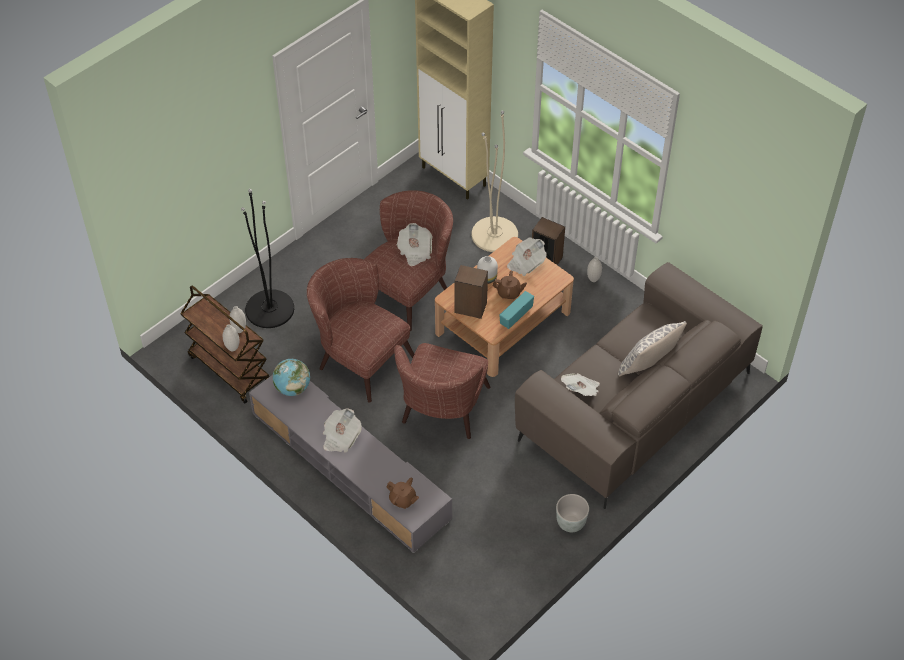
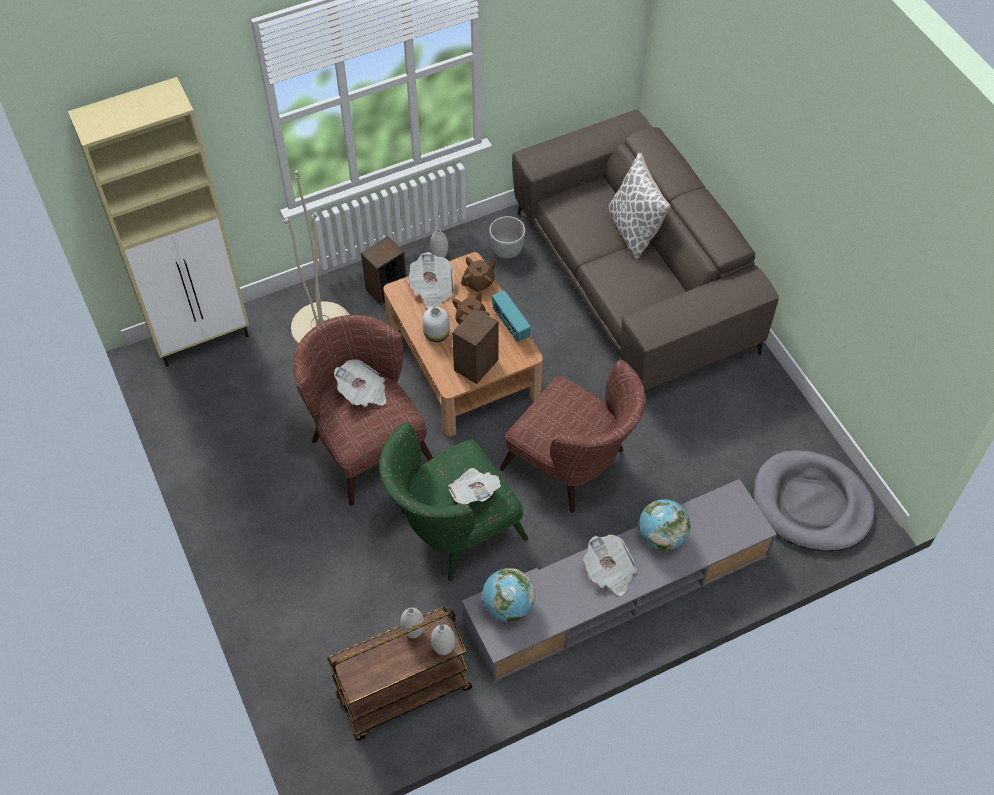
camera: 70 degrees left, 5 degrees up
(269, 309) = (319, 614): black floor lamp -> none
(359, 358) = (451, 530): brown armchair -> green armchair
(381, 461) = (661, 536): none -> globe
(402, 500) = (726, 530): brown teapot -> brown teapot (479, 282)
(474, 574) = (811, 504): none -> grey dog bed
(570, 523) = (770, 391): grey planter -> grey planter (507, 250)
(581, 390) = (646, 298): newspaper -> newspaper (474, 492)

